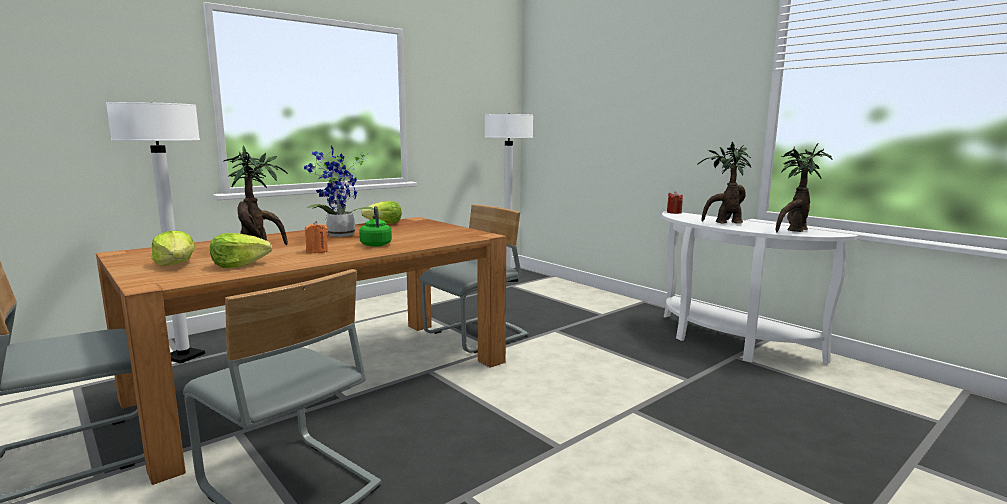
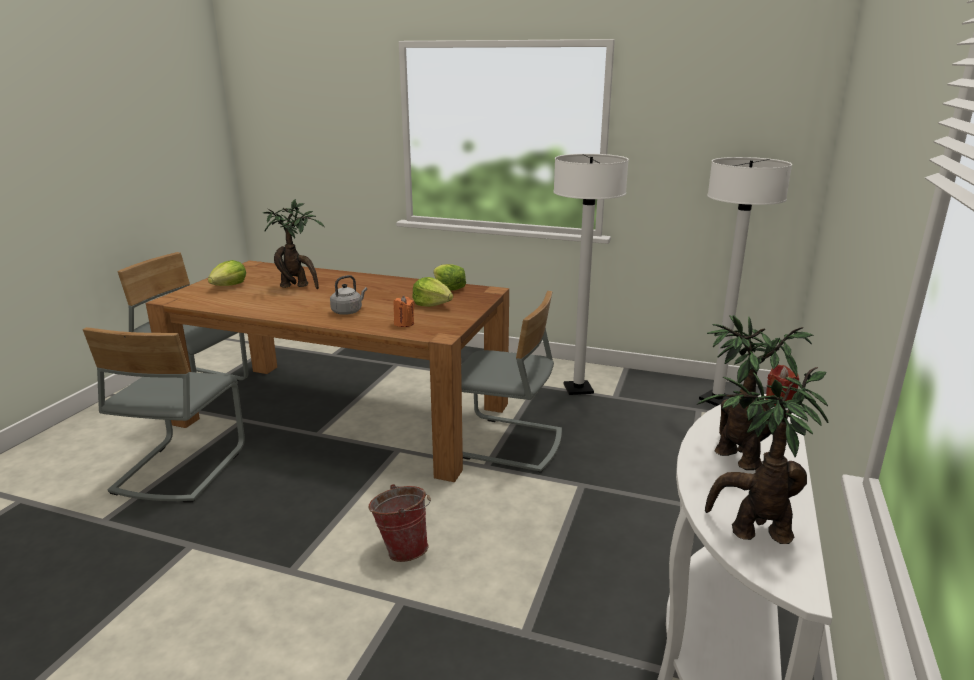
camera: 60 degrees right, 10 degrees up
(184, 356) = (340, 350): white floor lamp -> white floor lamp (578, 389)
(239, 265) = (238, 299): lettuce -> lettuce (432, 304)
(317, 251) = (303, 303): orange candle -> orange candle (404, 323)
(340, 236) = (372, 291): potted plant -> none
(376, 244) = (348, 311): green kettle -> grey kettle
(571, 397) = (403, 548): none -> bucket

